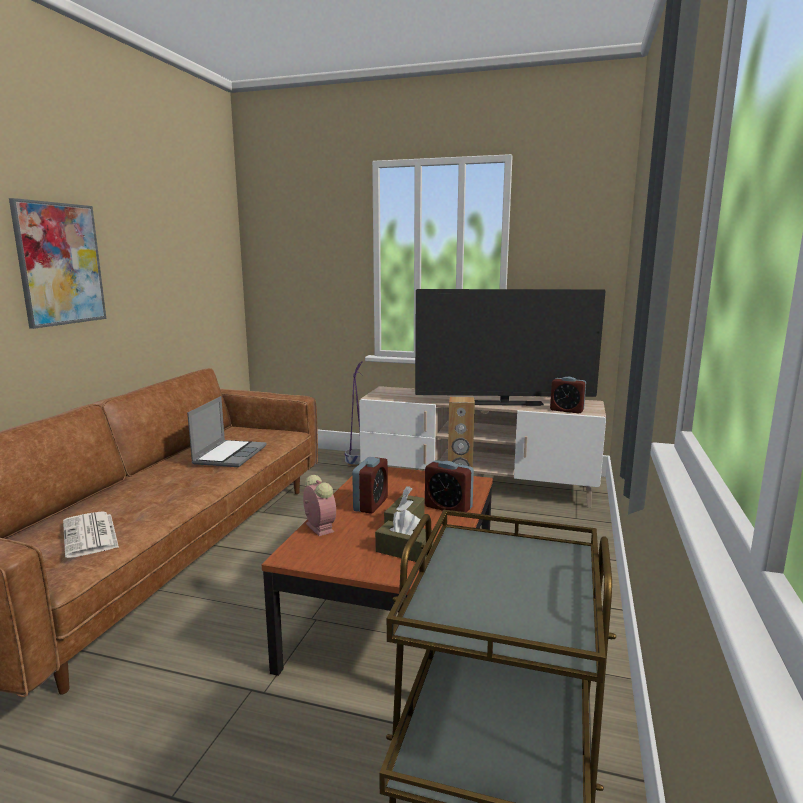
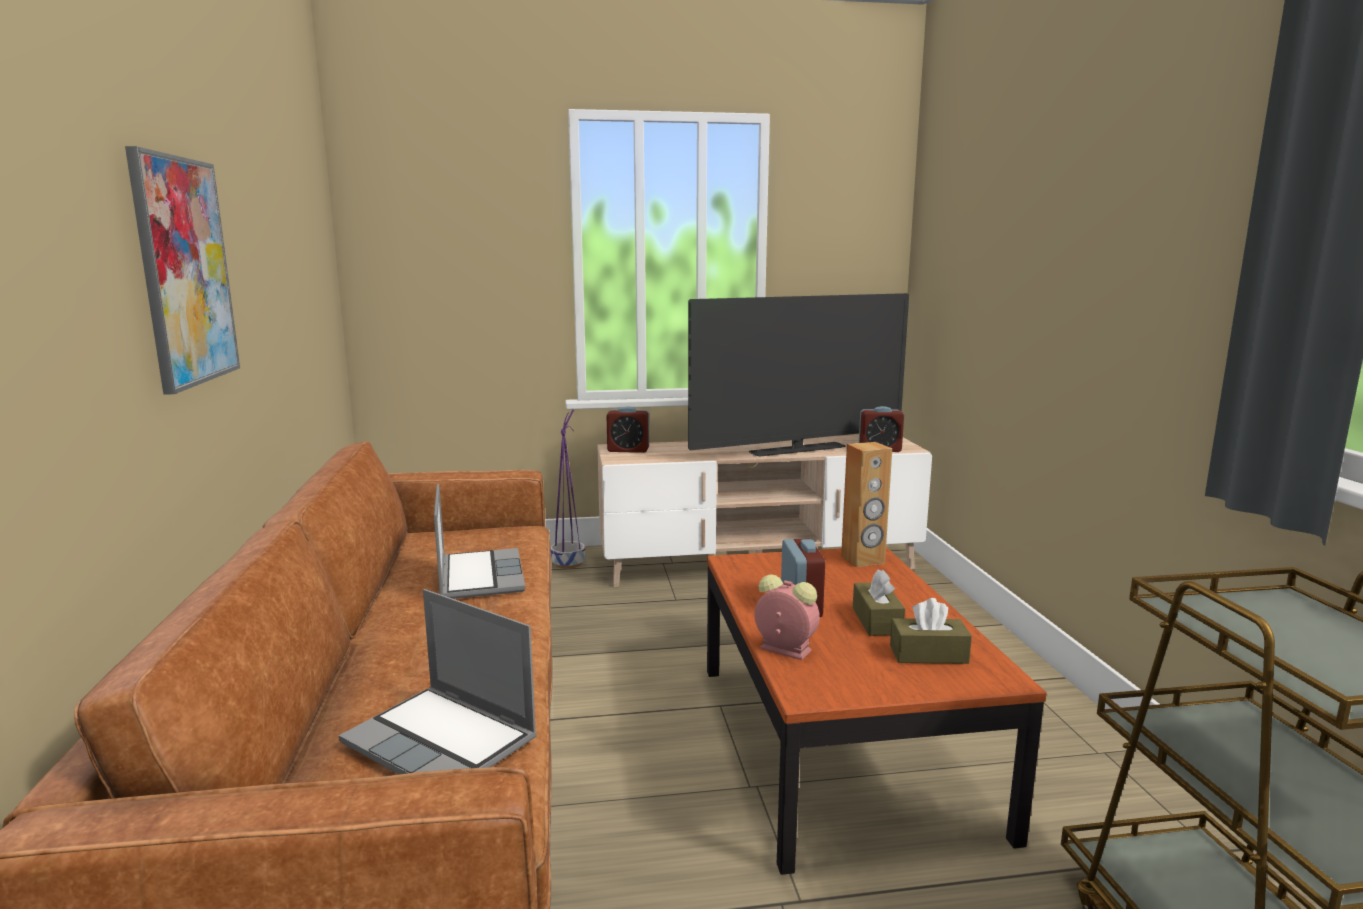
camera: 25 degrees left, 0 degrees up
(91, 535) = (443, 742): newspaper -> laptop
(448, 507) = (894, 591): alarm clock -> alarm clock (628, 450)

